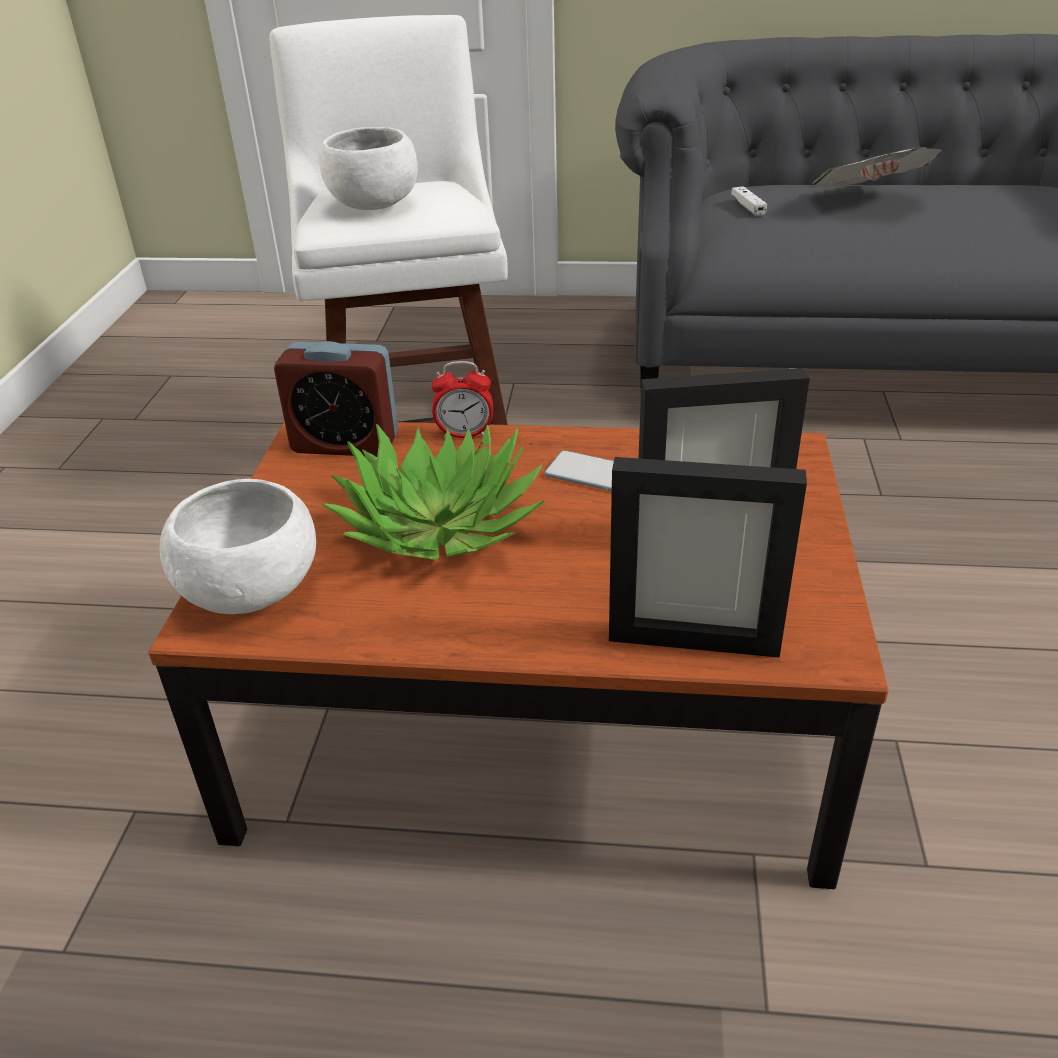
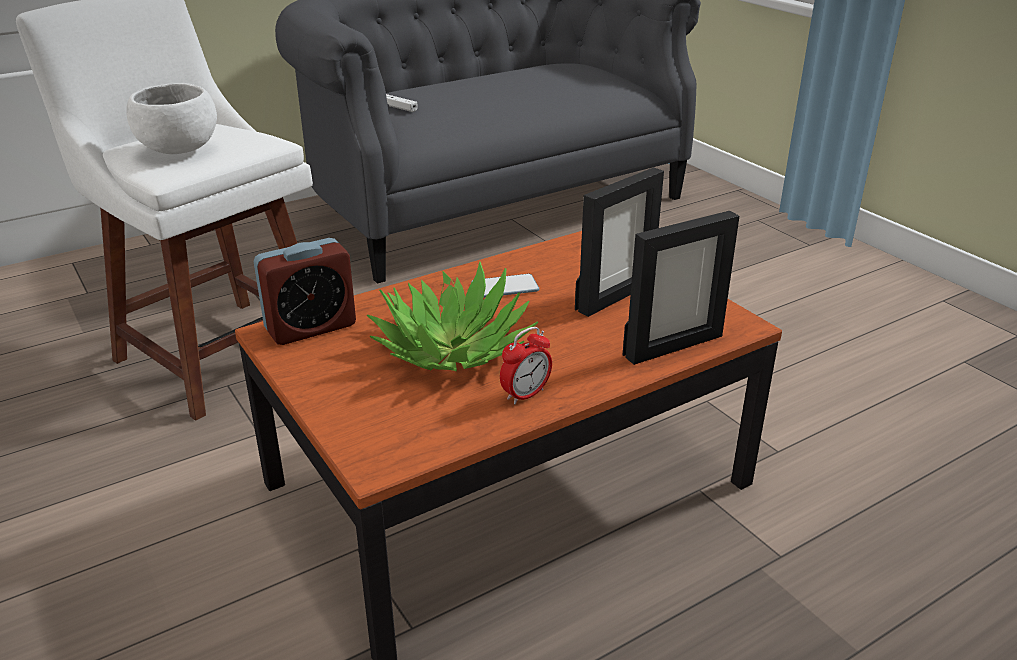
camera: 40 degrees left, 5 degrees down
(251, 593) = (382, 434): white bowl -> none
(465, 434) = (390, 293): alarm clock -> alarm clock (525, 394)
(867, 202) = (470, 90): newspaper -> none

